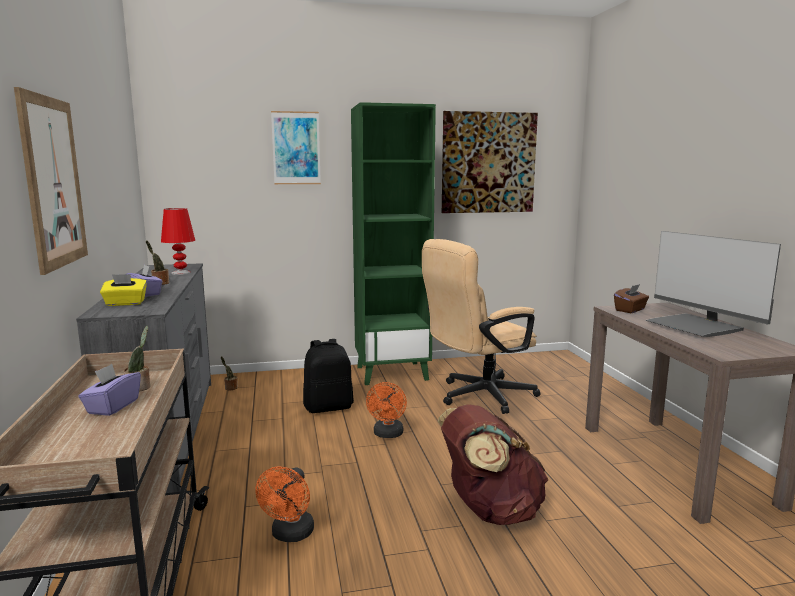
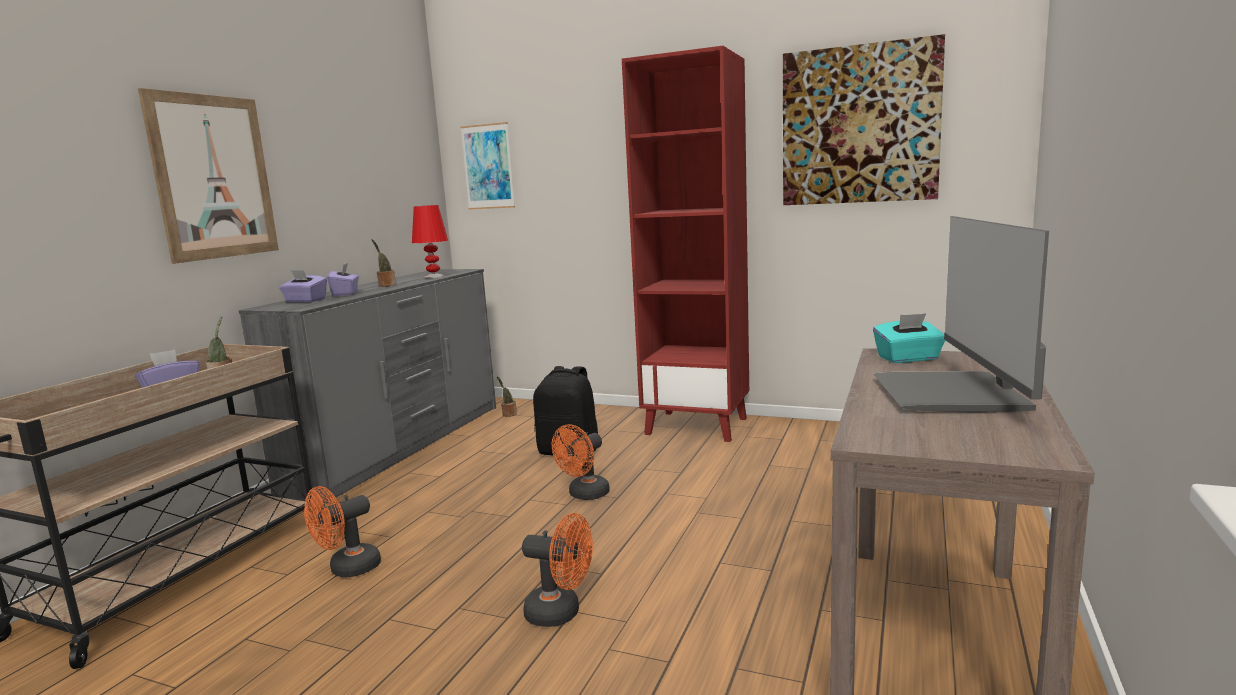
camera: 35 degrees right, 0 degrees up
(125, 303) = (305, 300): yellow tissue box -> purple tissue box
(296, 148) = (592, 128): picture -> picture (488, 166)
(392, 373) = (697, 426): green bookcase -> red bookcase
(478, 396) = (764, 474): beige office chair -> none
(489, 510) = (561, 613): brown backpack -> orange fan
(630, 310) = (908, 358): brown tissue box -> turquoise tissue box

